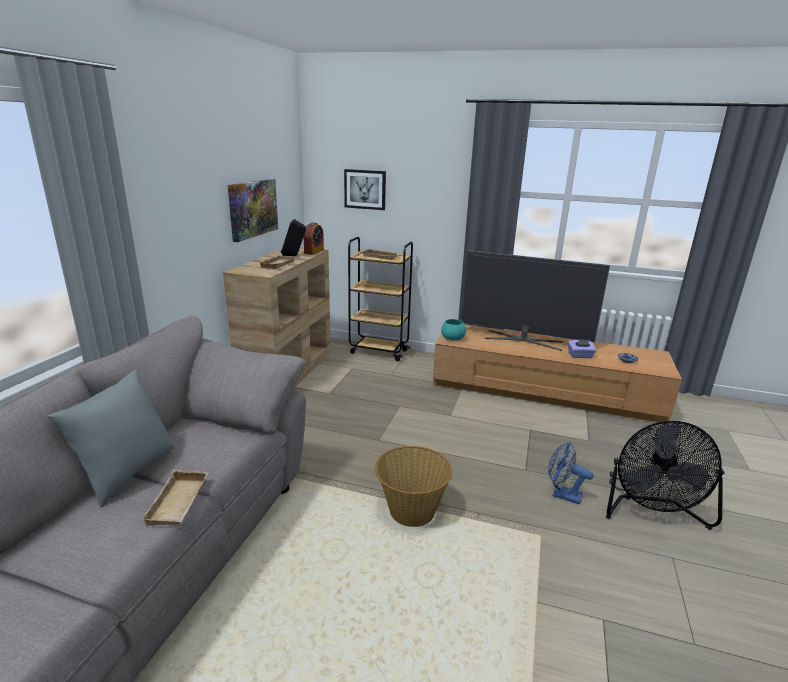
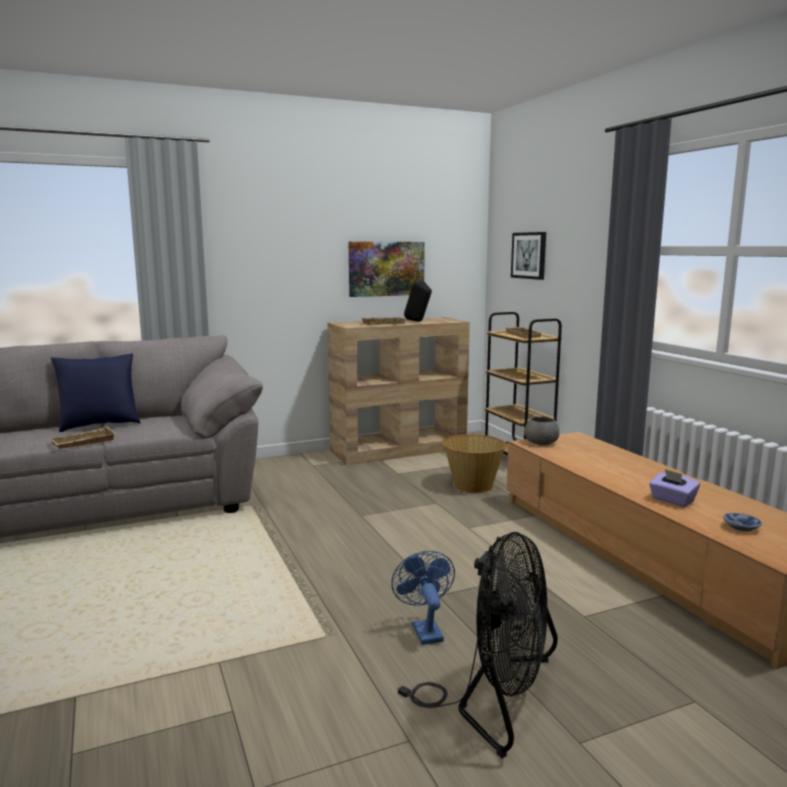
camera: 50 degrees right, 10 degrees down
(127, 473) = (99, 425): grey pillow -> blue pillow
(314, 252) = (449, 321): alarm clock -> none
(411, 511) = (274, 564): basket -> basket (472, 486)
(453, 338) = (542, 443): turquoise bowl -> grey bowl
(524, 340) = (632, 467): television -> none
(647, 509) = (492, 697): black fan -> black fan turned 120 degrees counterclockwise

